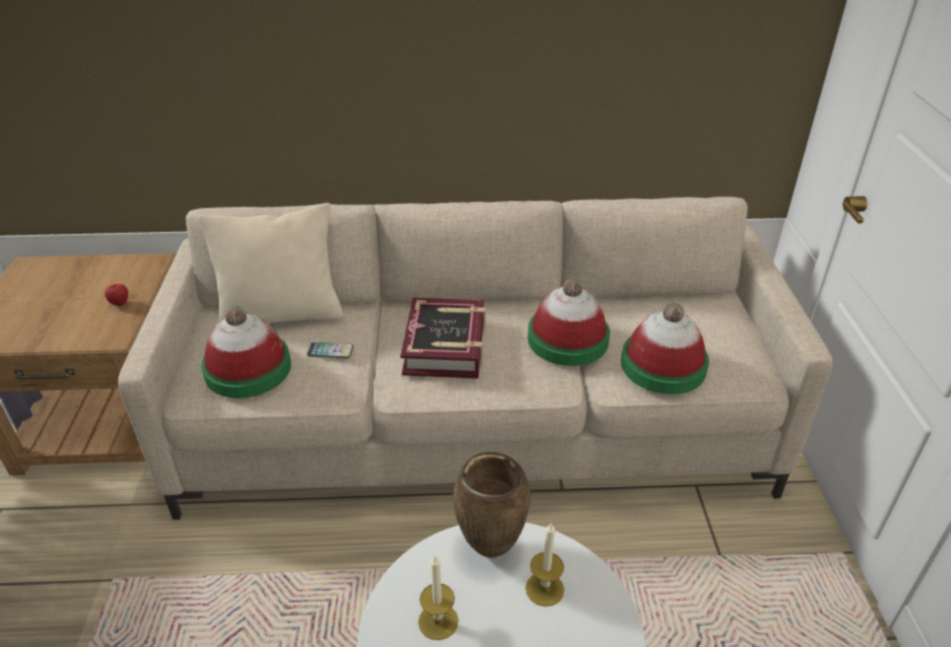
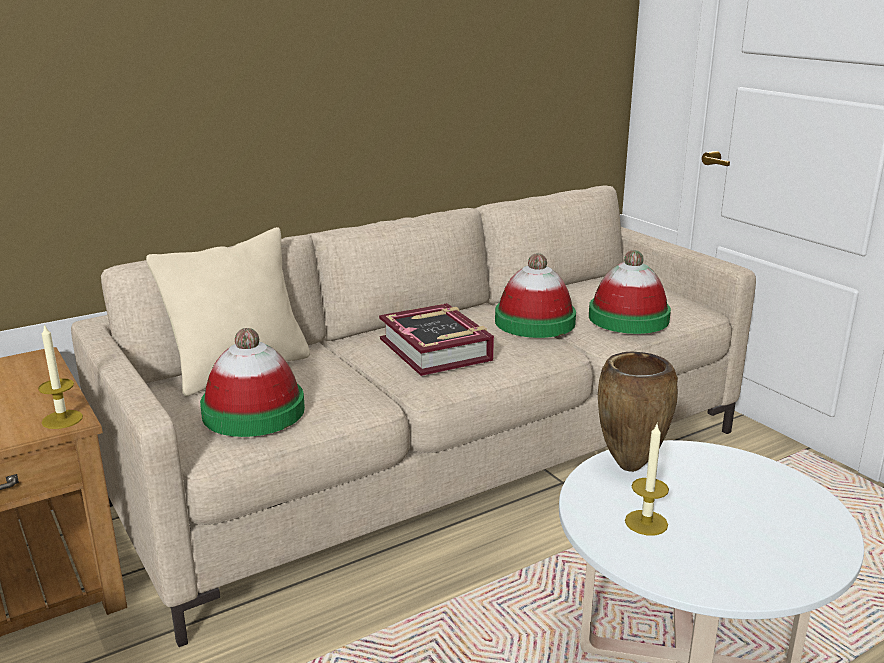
camera: 30 degrees left, 15 degrees down
(120, 303) = (38, 394): apple -> none
(330, 351) = (326, 379): phone -> none
(544, 589) = (701, 474): candle -> candle (62, 419)

